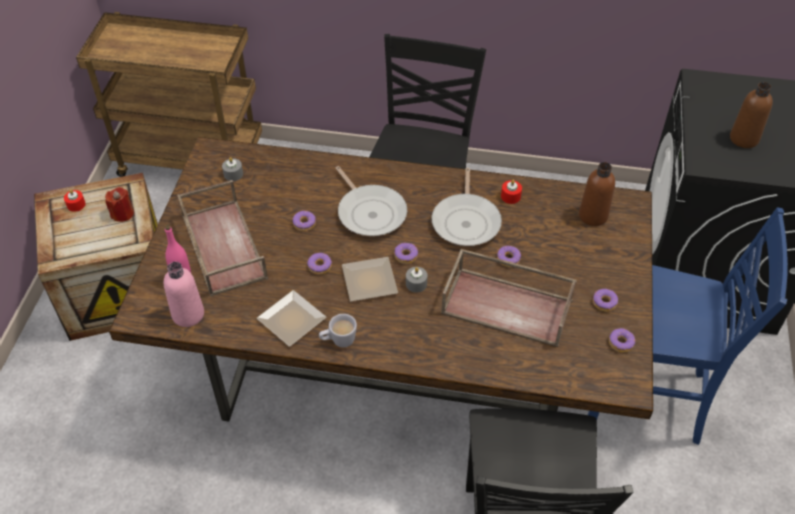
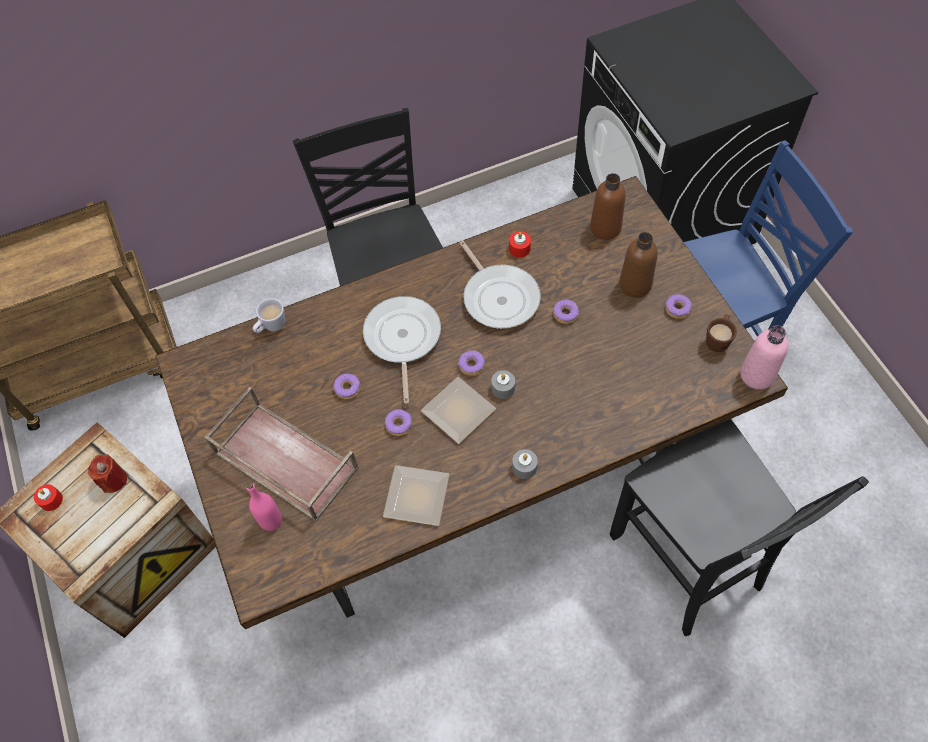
camera: 30 degrees left, 10 degrees up
(188, 314) = (309, 555): pink bottle -> pink bottle (757, 375)
(233, 174) = (230, 376): grey candle -> grey candle (524, 467)
(338, 341) = (477, 490): white mug -> white mug (271, 327)
(370, 212) = (402, 339): frying pan -> frying pan turned 120 degrees counterclockwise
(508, 306) = (600, 361): brown tray -> none
(620, 343) = (718, 340): donut -> brown mug
(744, 139) = (691, 84): brown bottle -> brown bottle (635, 285)

